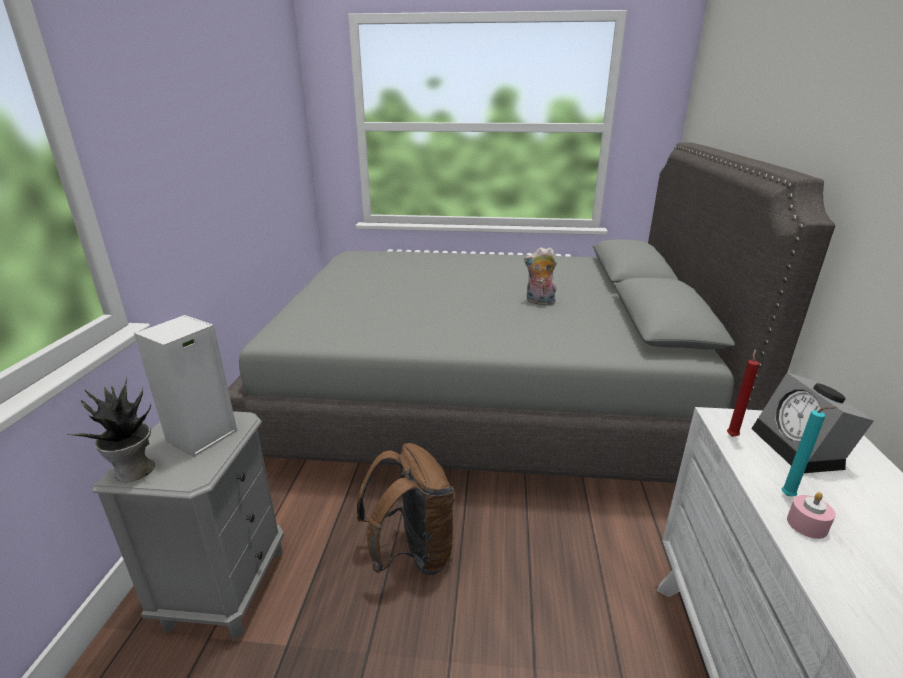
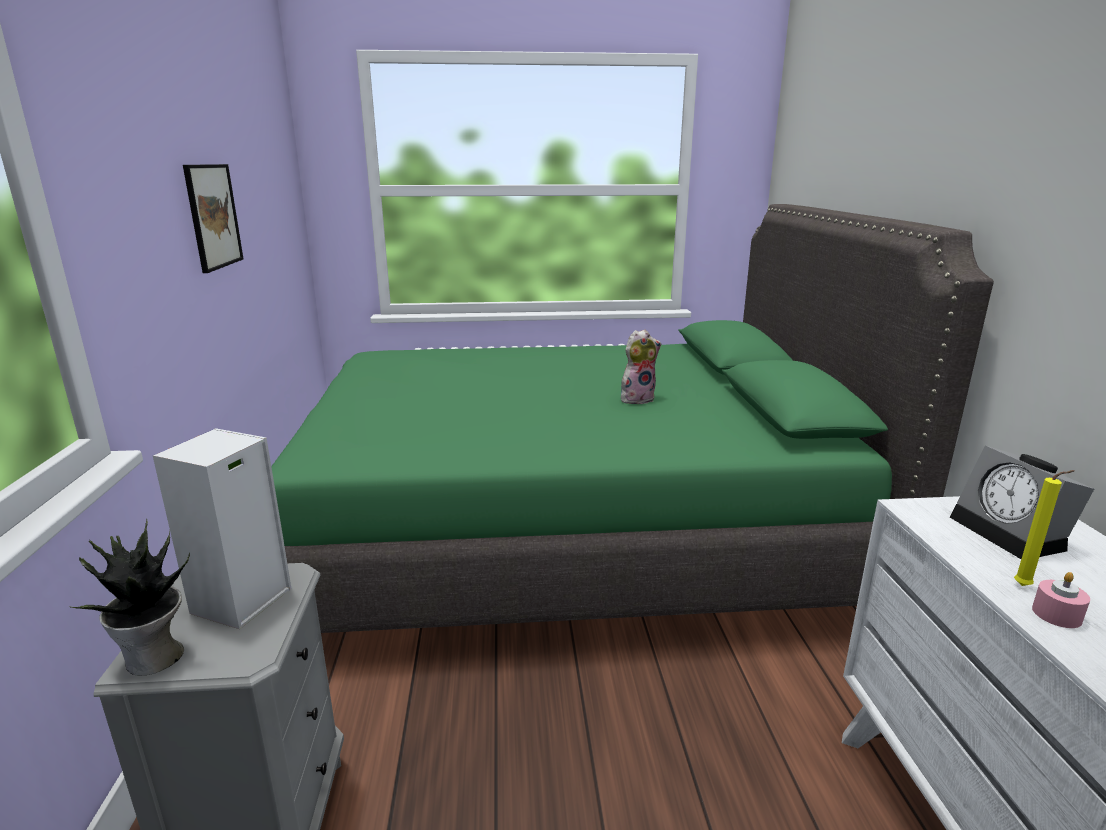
camera: 10 degrees left, 5 degrees down
(223, 150) = (213, 216): none -> picture
(412, 554) = (524, 741): brown backpack -> none
(486, 400) = (570, 533): grey bed -> green bed
(539, 302) = (637, 398): plush toy -> plush toy turned 150 degrees clockwise
(732, 435) = (932, 526): red candle -> none
(790, 497) = (1025, 586): turquoise candle -> yellow candle

